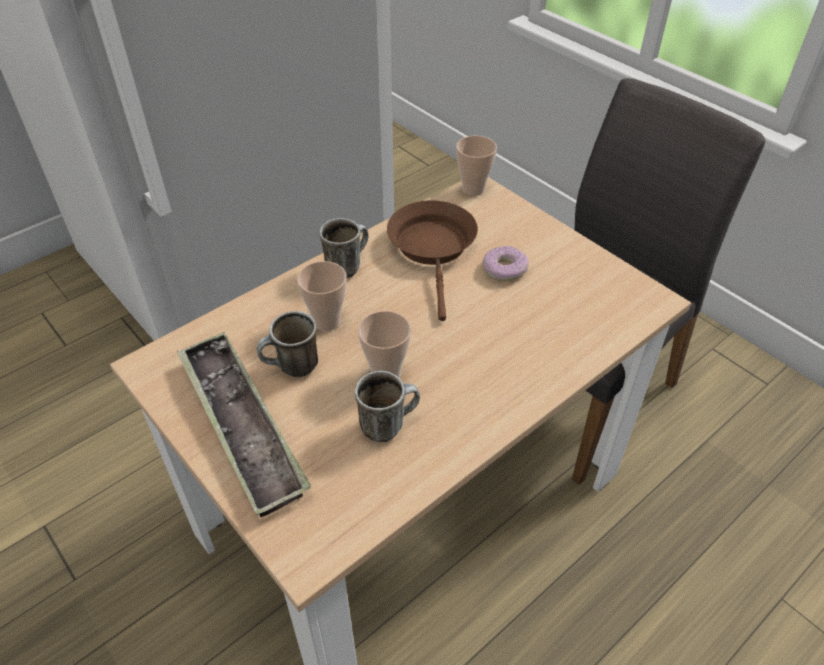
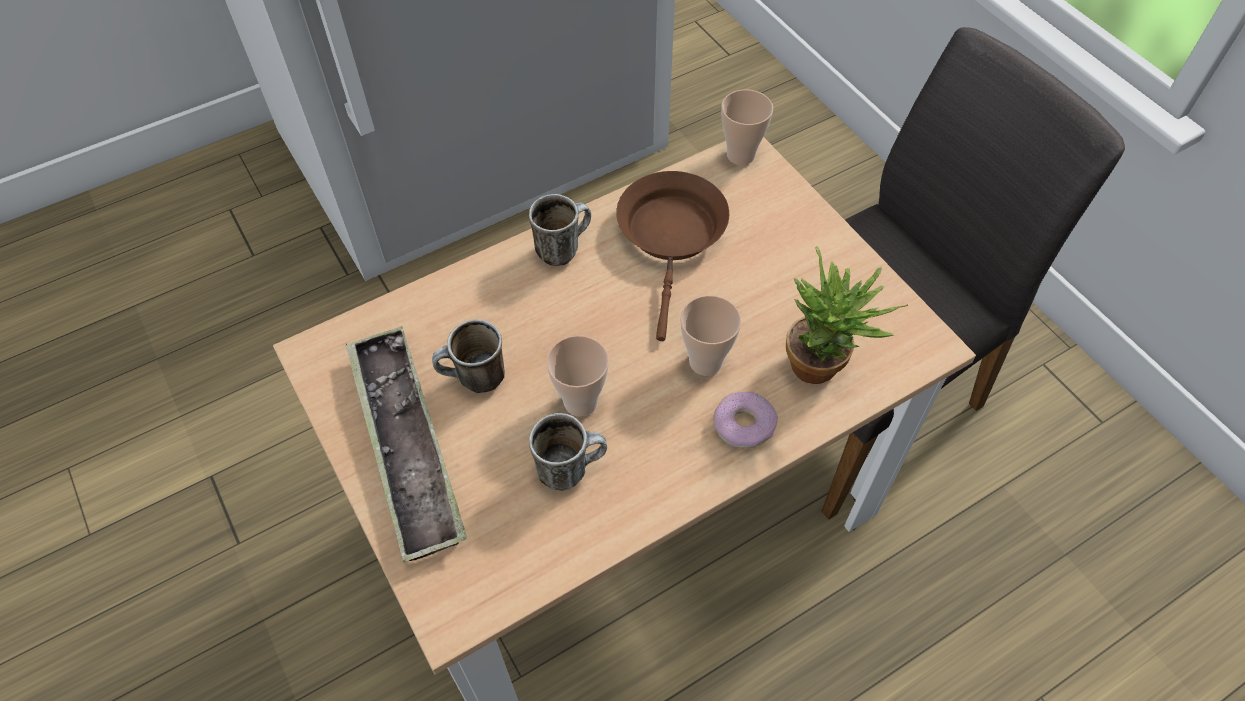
camera: 10 degrees right, 10 degrees up
(327, 321) = (525, 323): cup -> cup (705, 362)
(504, 269) = (752, 277): donut -> donut (743, 425)
(577, 324) = (823, 367): none -> potted plant

